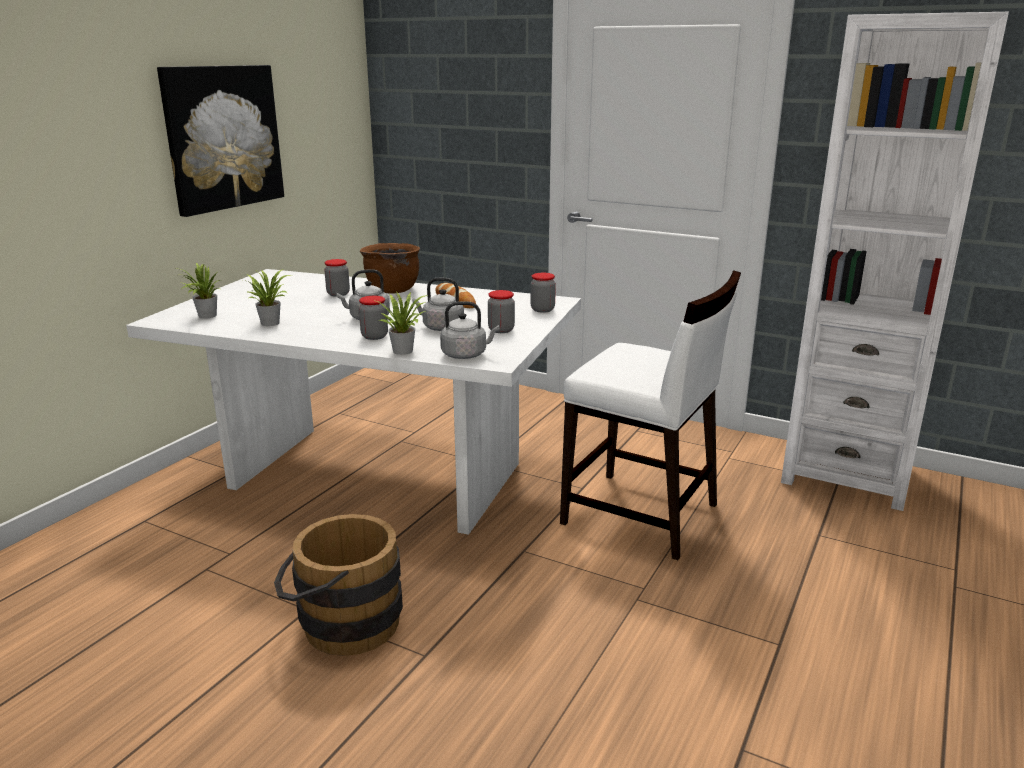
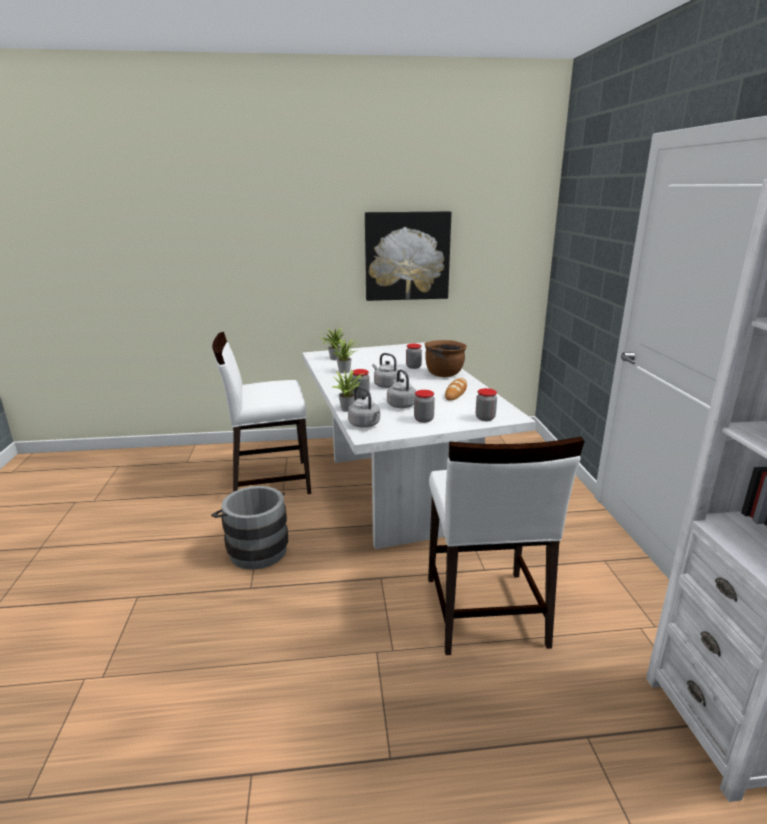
camera: 55 degrees right, 0 degrees up
(185, 557) = (269, 481): none -> white chair
(342, 624) = (255, 548): brown bucket -> grey bucket

